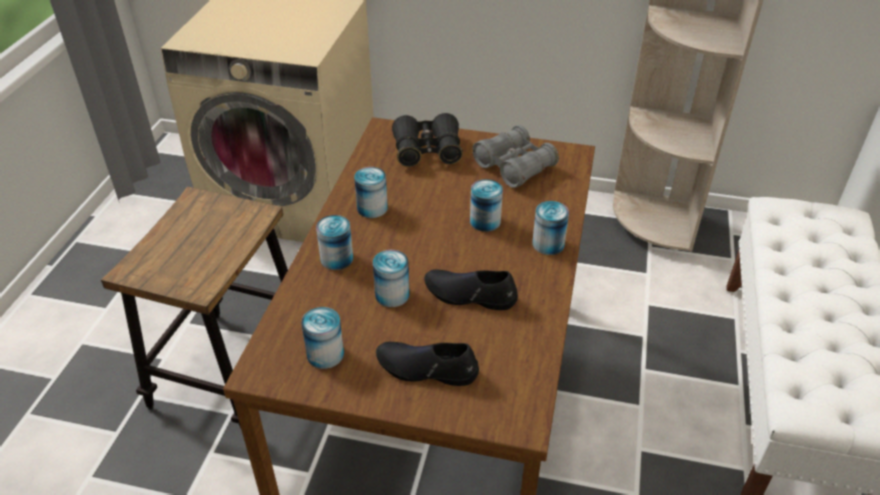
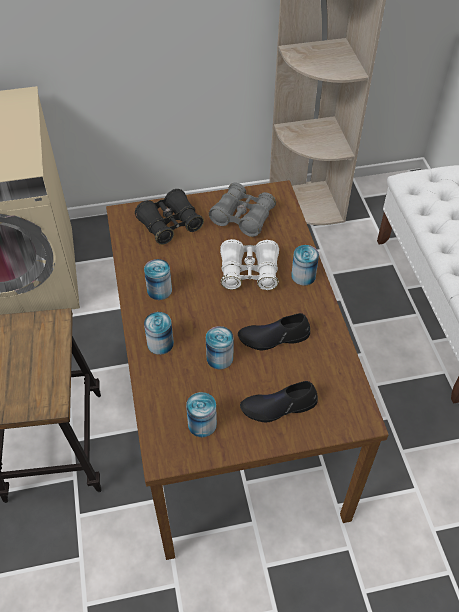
camera: 25 degrees left, 10 degrees up
(485, 221) = (249, 272): can -> white binoculars

